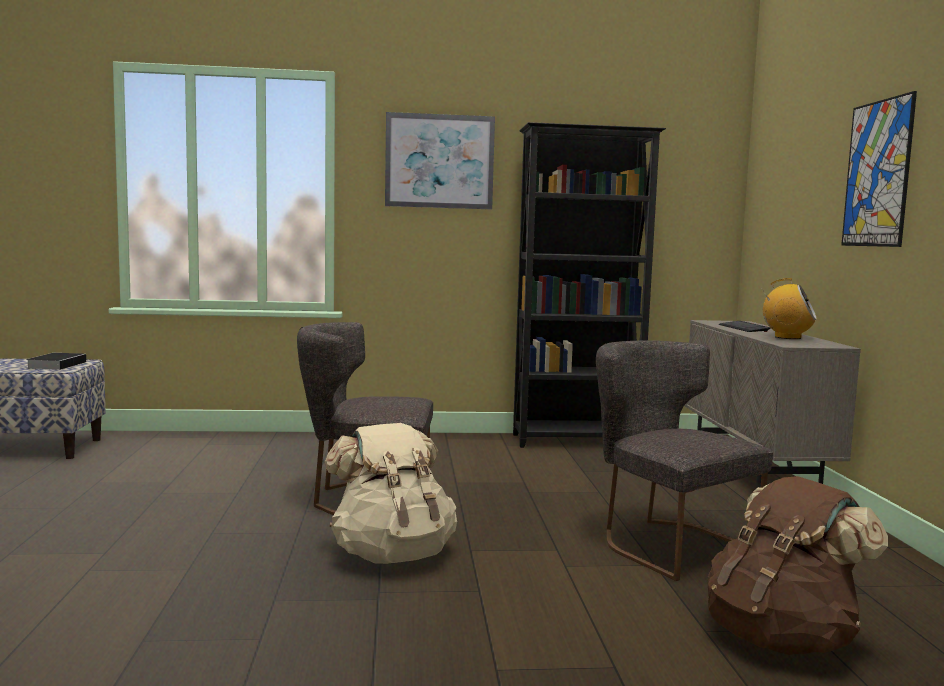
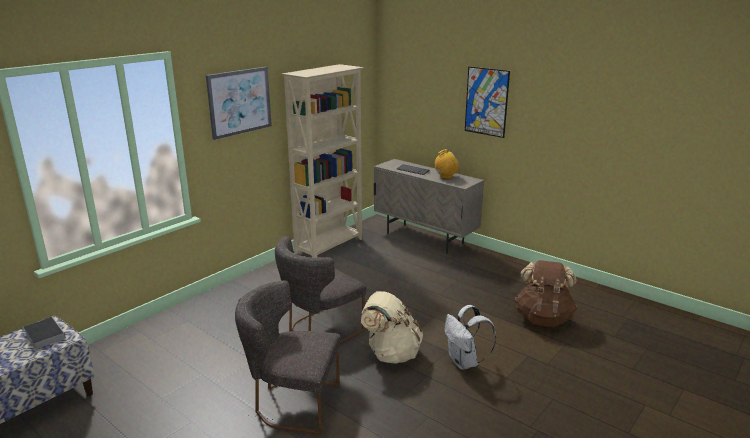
camera: 45 degrees left, 15 degrees up
(473, 615) = (465, 362): none -> white backpack
(577, 441) = (330, 246): black bookcase -> beige bookcase
(666, 543) = (458, 294): grey chair -> grey chair (292, 403)

